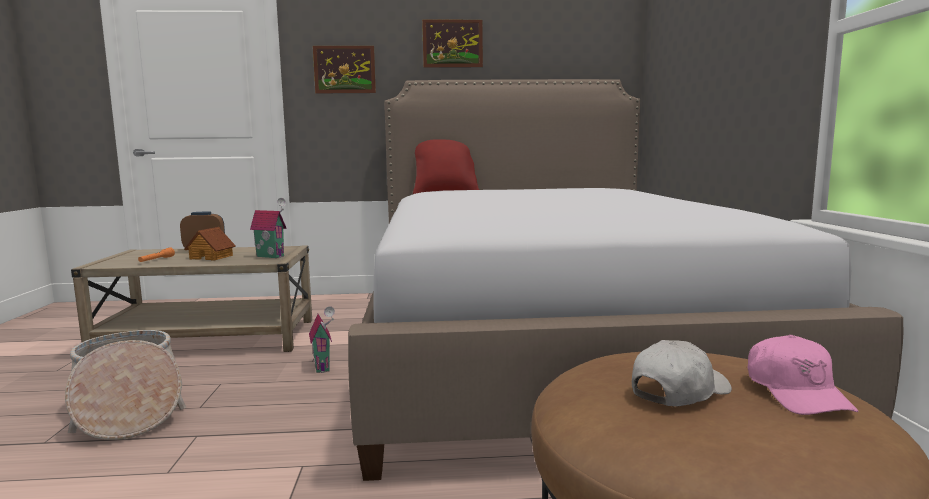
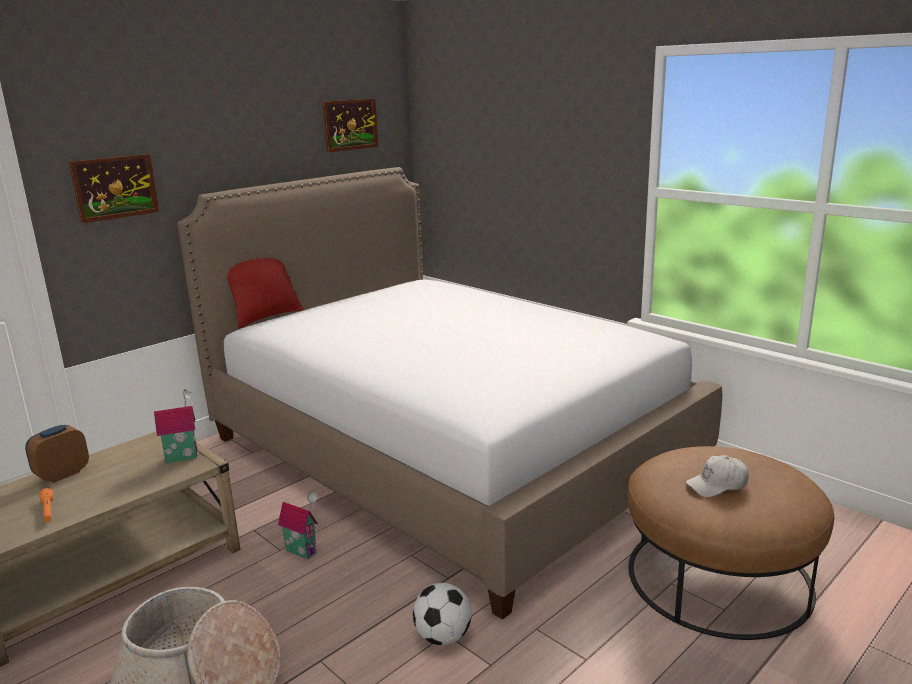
camera: 40 degrees left, 10 degrees up
(211, 257) = (108, 481): toy house -> none
(294, 467) = (443, 637): none -> football
(452, 43) = (238, 142): picture -> picture (350, 125)
(679, 391) = (717, 485): white cap -> white cap turned 120 degrees counterclockwise
(796, 392) = (753, 465): pink cap -> none

